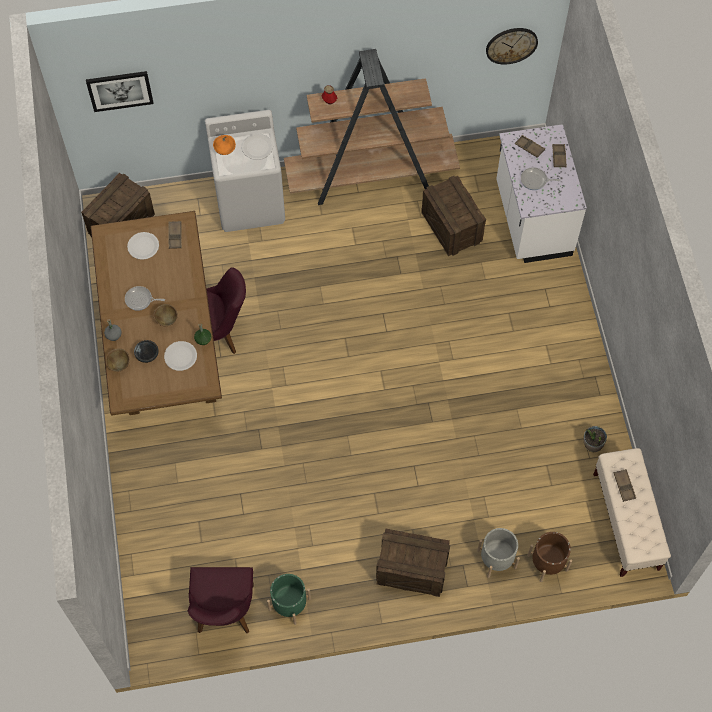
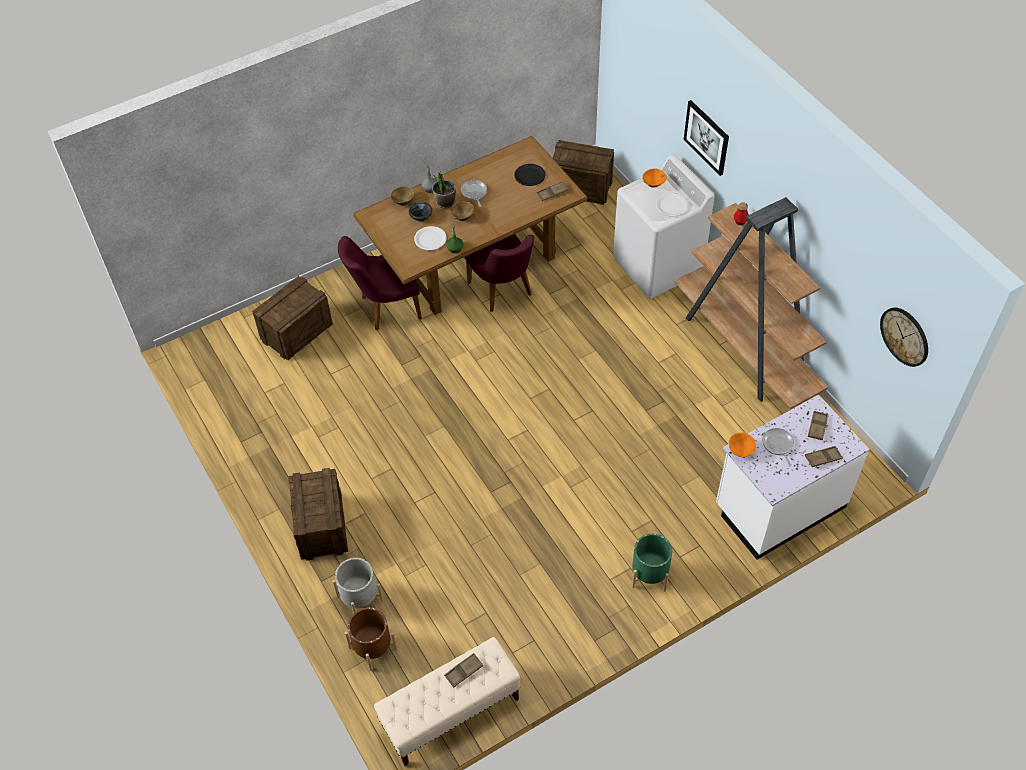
camera: 70 degrees right, 10 degrees down
(120, 90) = (637, 62): picture -> picture (707, 137)
(143, 246) = (529, 175): white plate -> black plate
(223, 614) = (227, 394): purple chair -> purple chair (385, 308)
(289, 604) = (253, 439): green planter -> green planter (649, 574)
(451, 226) = (726, 435): crate -> crate (297, 331)
(530, 207) = (740, 450): none -> orange bowl
(592, 444) = (530, 651): potted plant -> potted plant (445, 202)

